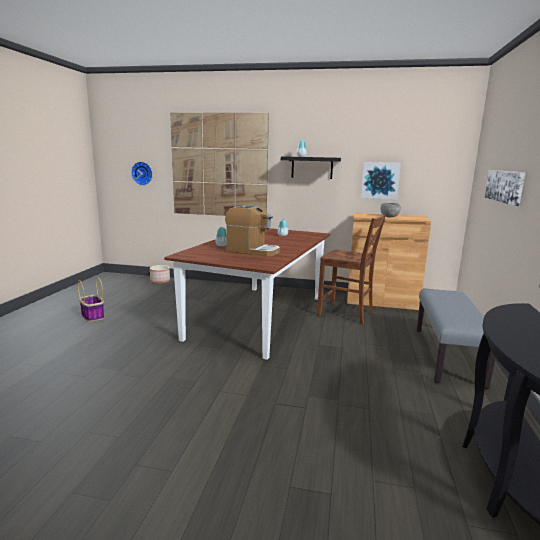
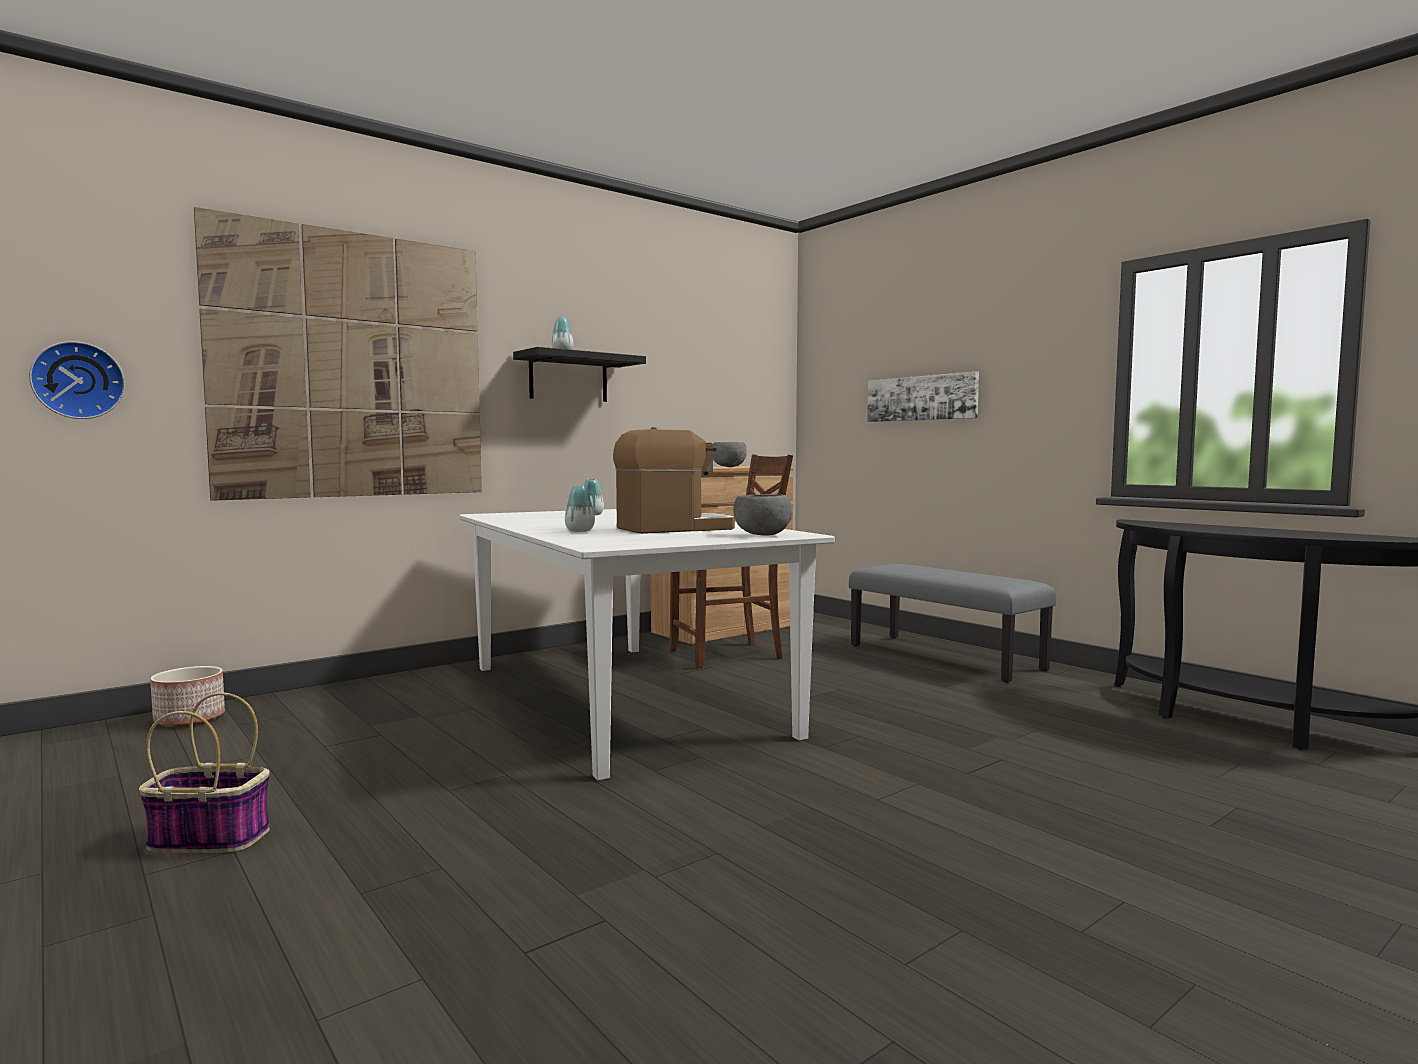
camera: 50 degrees left, 10 degrees down
(253, 263) = (762, 535): none -> grey bowl
(258, 316) = (619, 699): brown dining table -> white dining table
(380, 180) = (682, 405): picture -> none

